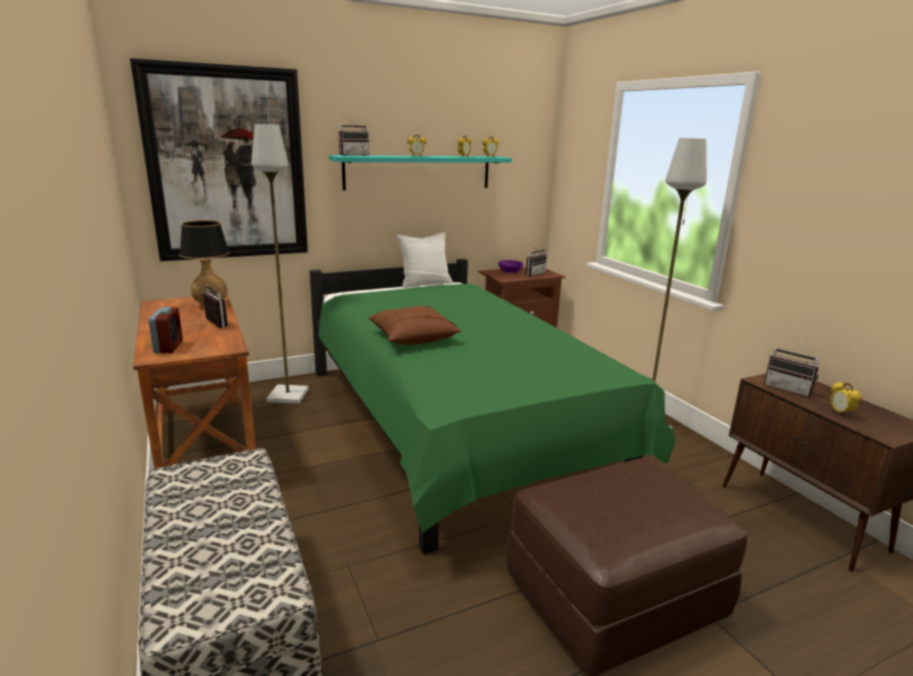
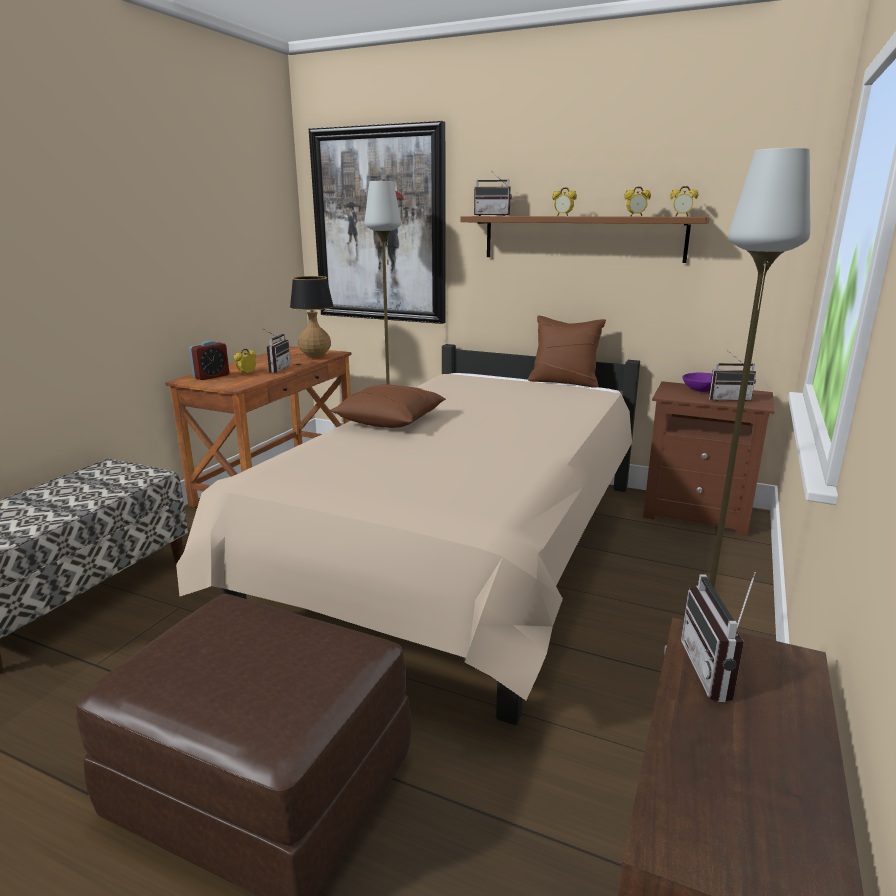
camera: 50 degrees right, 0 degrees up
(418, 172) = (582, 238): turquoise shelf -> brown shelf
(425, 283) = (564, 382): white pillow -> brown pillow
(454, 428) = (461, 554): green bed -> beige bed
(840, 413) = (699, 754): alarm clock -> alarm clock (247, 374)

